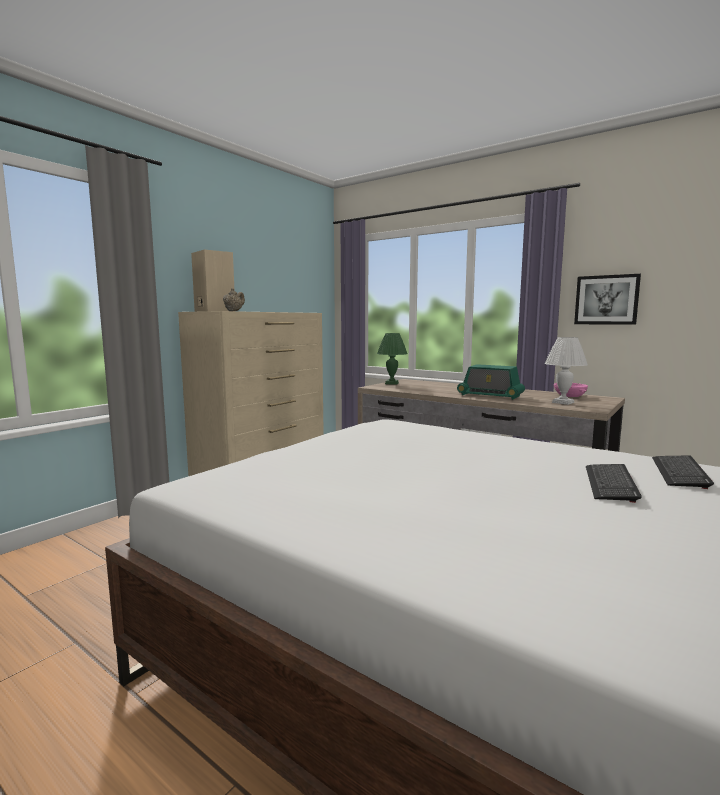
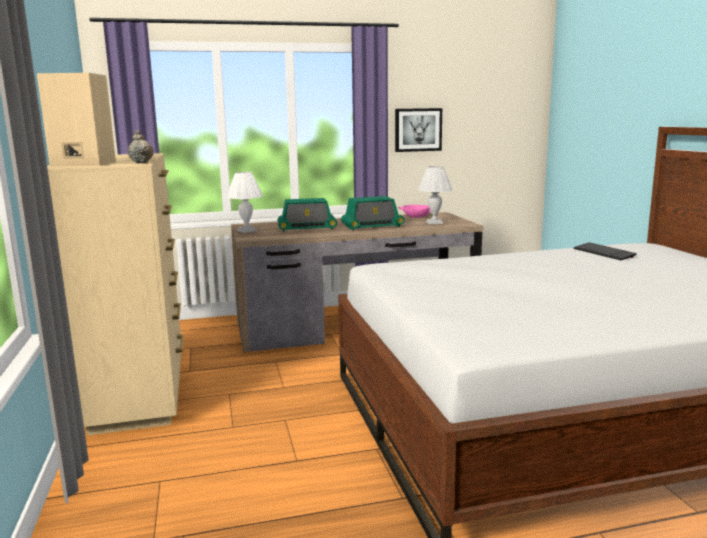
camera: 50 degrees left, 5 degrees up
(391, 383) = (246, 231): green table lamp -> white table lamp
(435, 388) = (307, 228): none -> radio
(610, 483) = (606, 266): keyboard -> none

